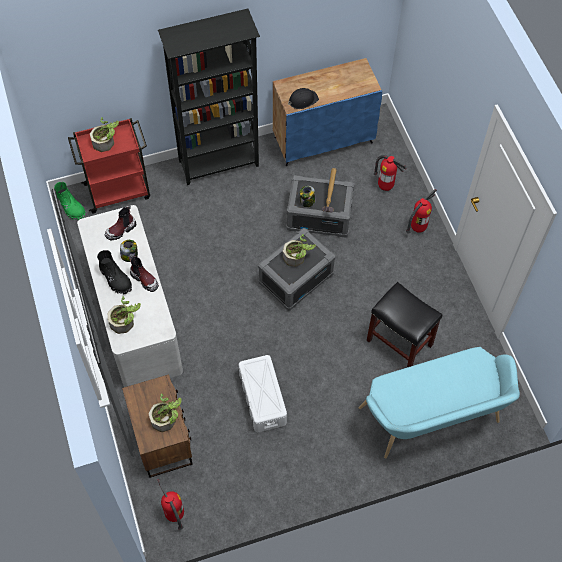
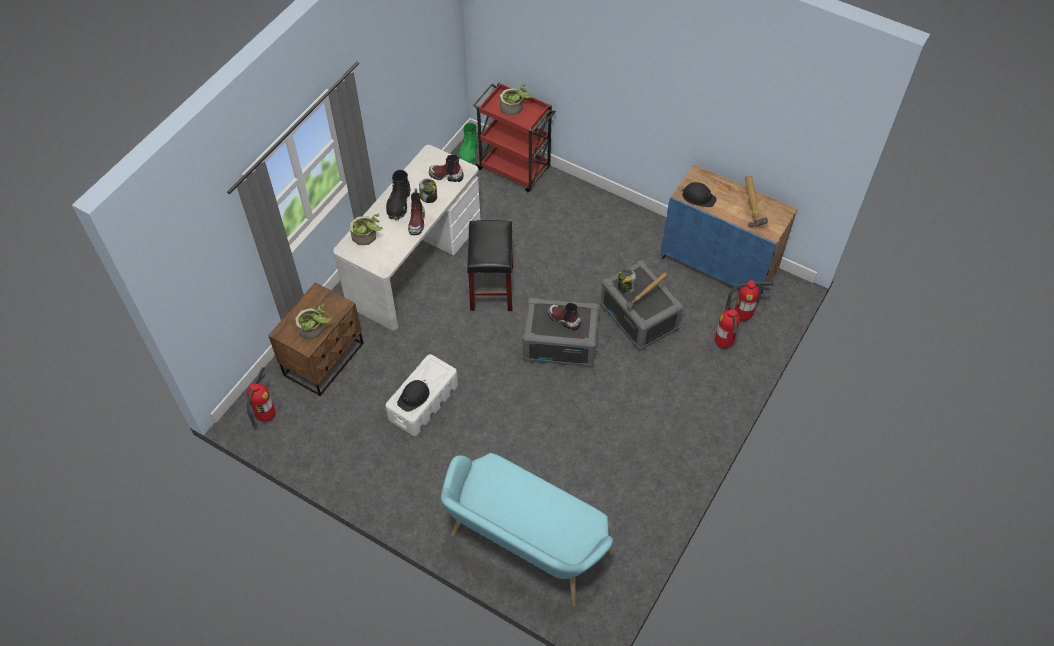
camera: 50 degrees right, 5 degrees down
(219, 164) = (612, 213): black bookcase -> none
(266, 398) = (414, 396): none -> black hard hat
(297, 257) = (564, 319): potted plant -> boot
(347, 84) = (752, 215): none -> hammer
(400, 343) = (576, 467): black stool -> black stool (492, 288)
(417, 228) = (708, 398): fire extinguisher -> fire extinguisher (742, 316)

